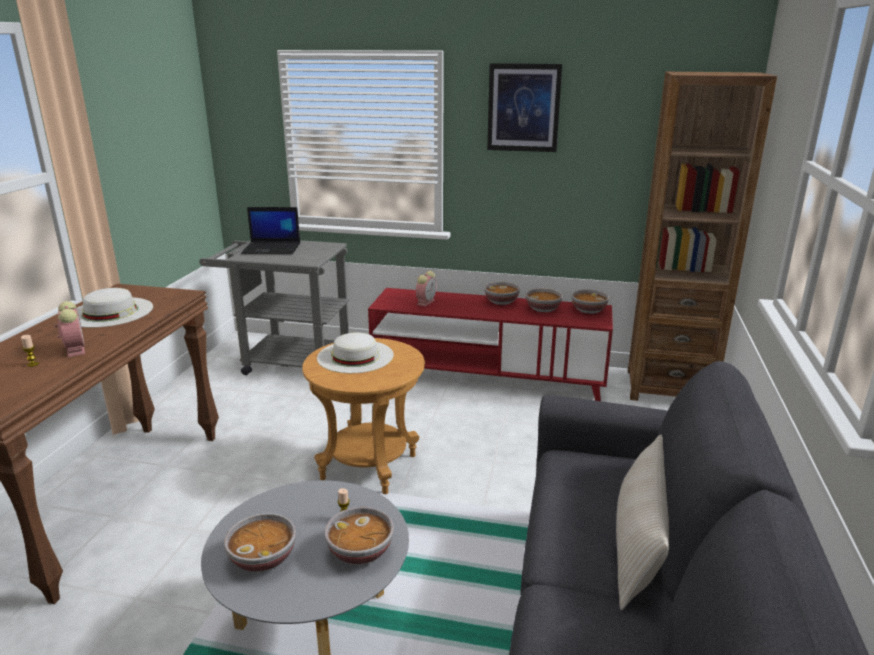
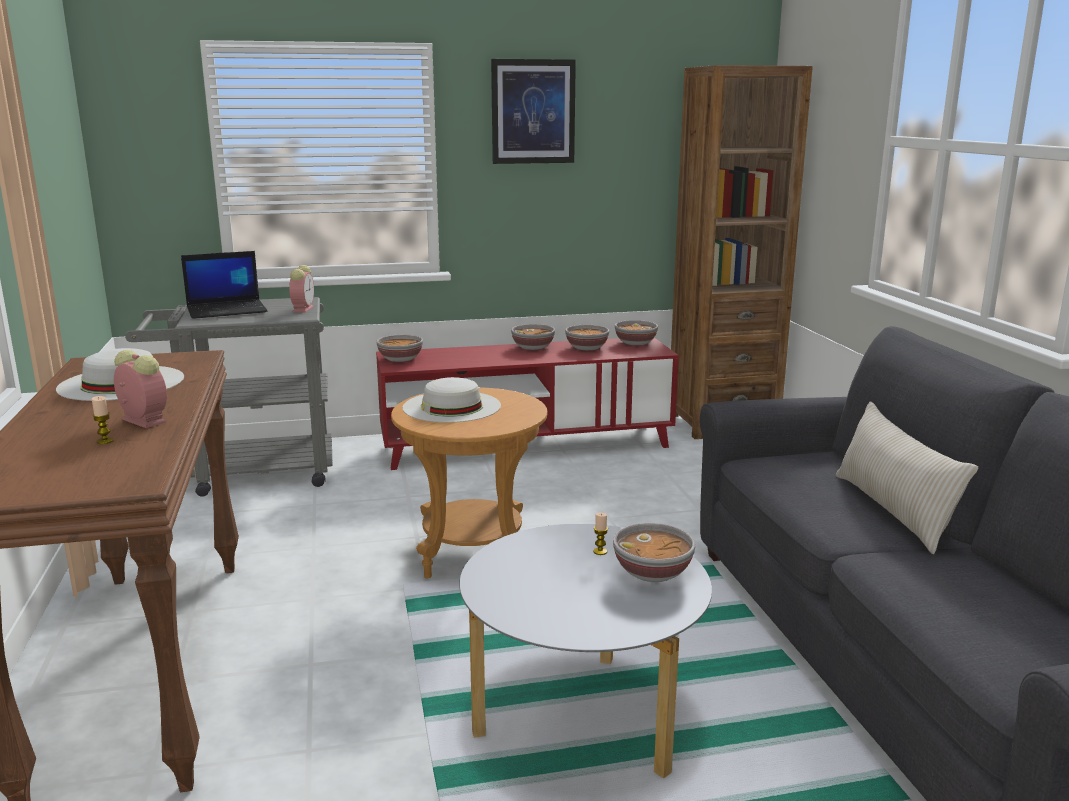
camera: 25 degrees left, 5 degrees down
(263, 558) = (556, 602): bowl -> bowl (400, 359)
(426, 302) = (445, 358): alarm clock -> alarm clock (303, 309)

